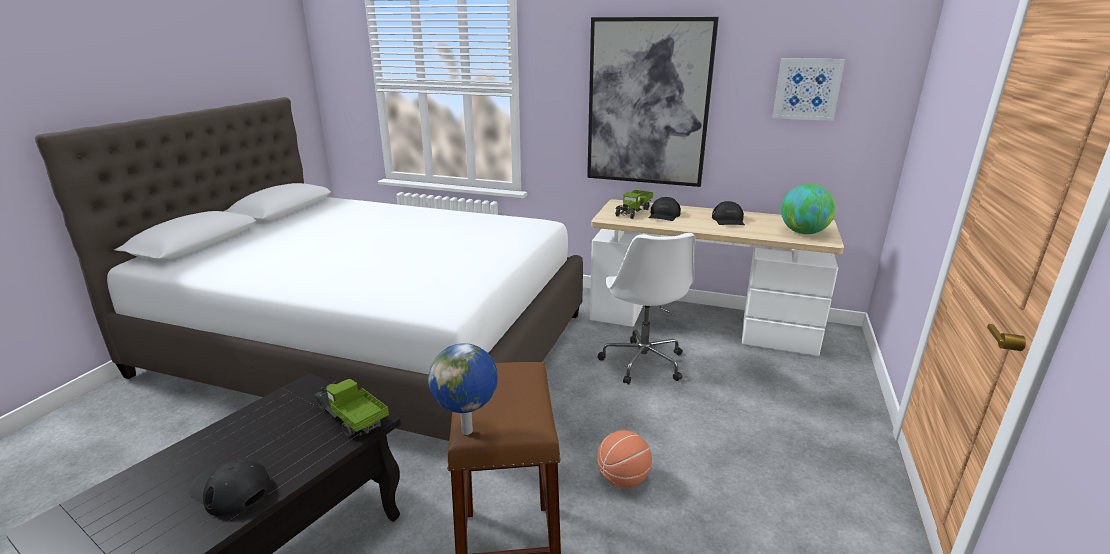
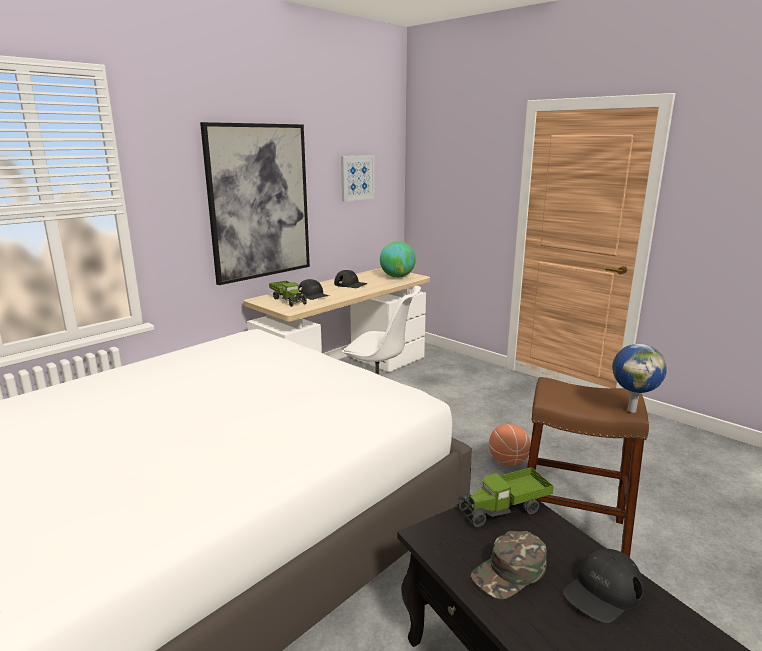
camera: 65 degrees left, 5 degrees down
(258, 434) = (510, 572): none -> green cap

